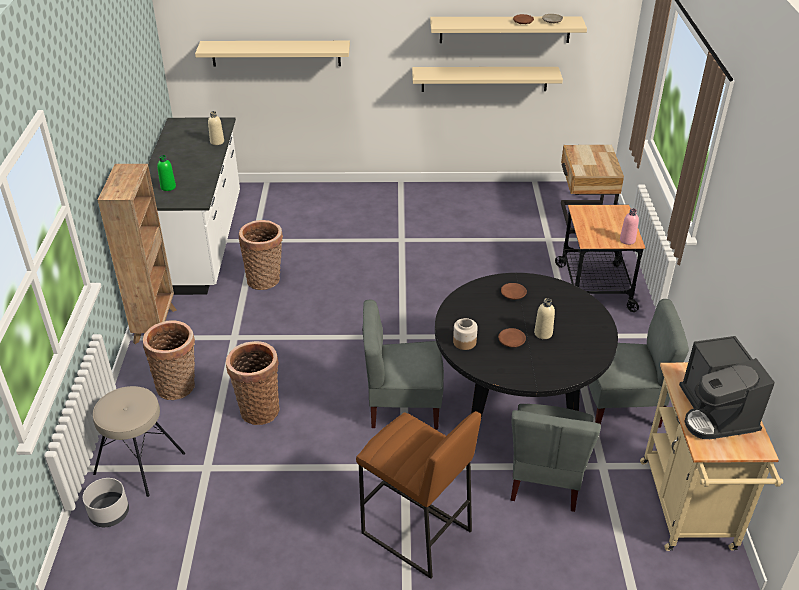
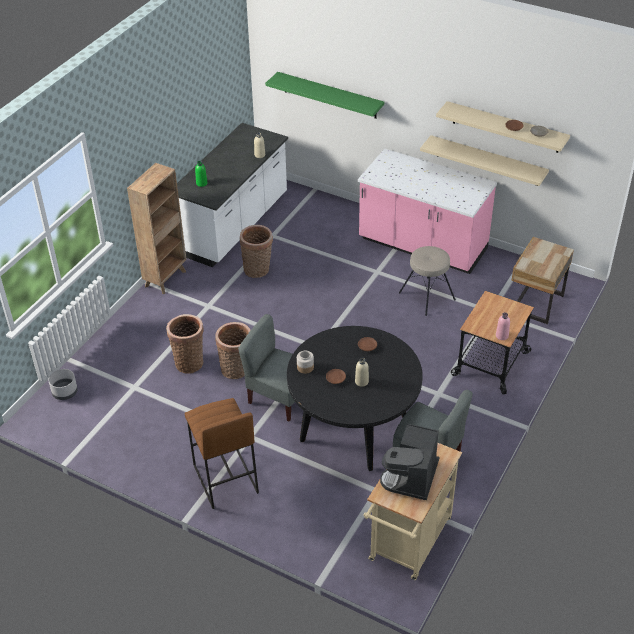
camera: 30 degrees right, 5 degrees up
(140, 462) = (99, 368): beige stool -> beige stool (427, 296)
(178, 386) = (152, 327): basket -> basket (236, 370)
(276, 53) = (330, 95): beige shelf -> green shelf
(427, 202) = (422, 246): none -> pink counter
(545, 479) = (331, 483): grey chair -> none

